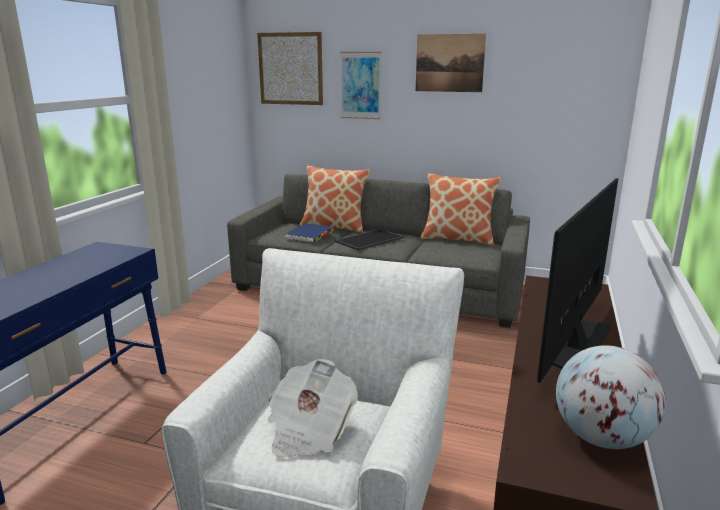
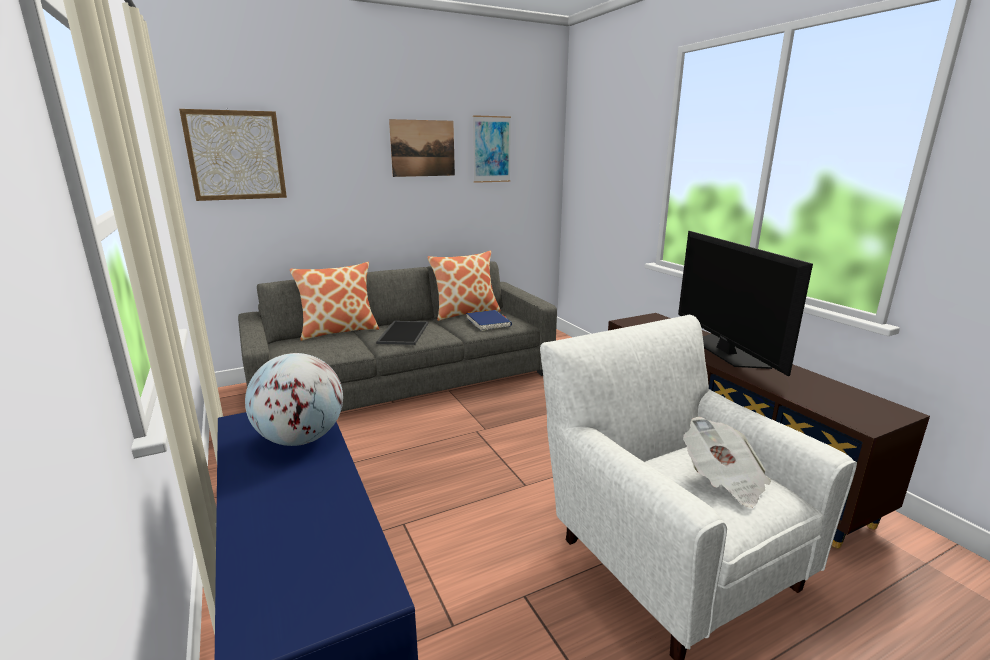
camera: 45 degrees left, 0 degrees up
(309, 235) = (338, 345): blue book -> blue book (488, 322)
(360, 85) = (331, 173): picture -> picture (491, 149)
(601, 438) = (843, 394): globe -> globe (301, 439)

